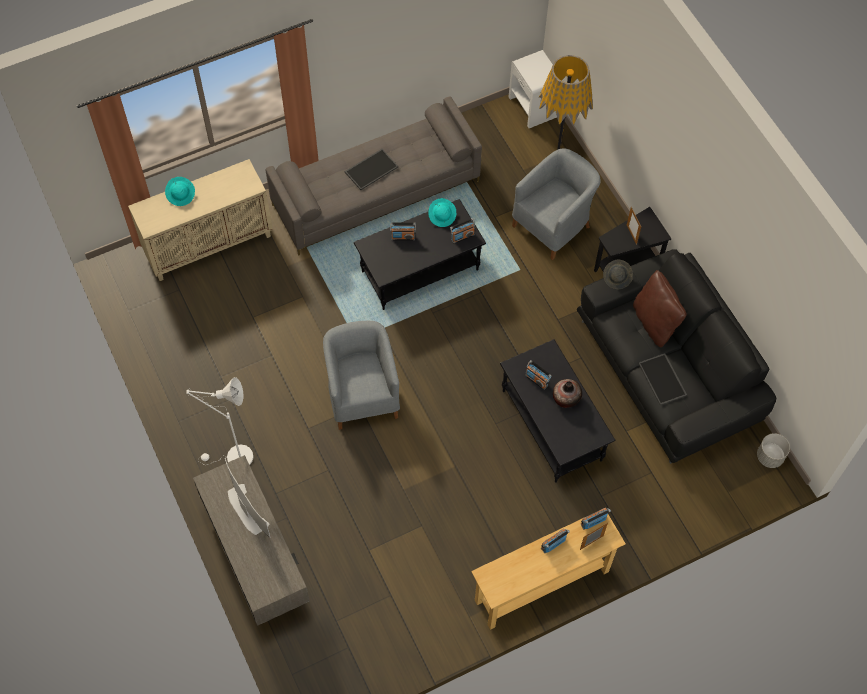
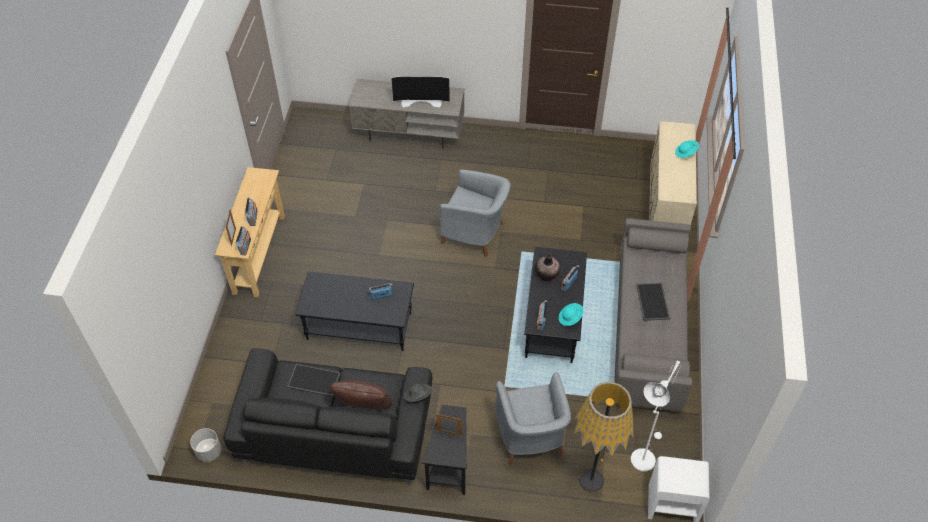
camera: 125 degrees right, 10 degrees down
(234, 458) = (482, 151): white floor lamp -> white floor lamp (644, 455)
(566, 398) = (351, 304): vase -> vase (547, 274)

